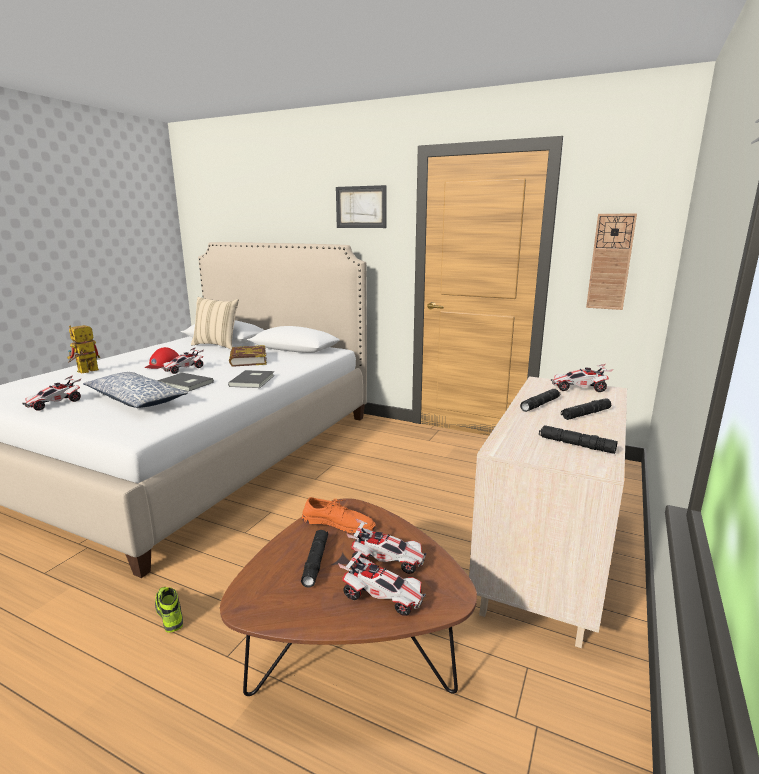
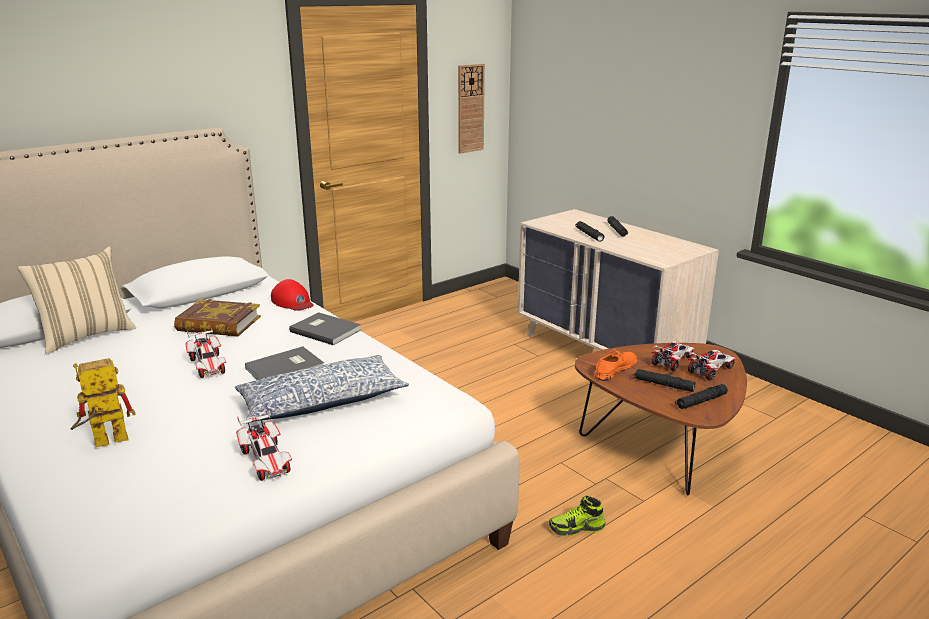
camera: 65 degrees left, 5 degrees up
(84, 372) = (103, 443): toy robot -> toy robot turned 90 degrees clockwise
(162, 364) = (149, 380): red cap -> red cap (293, 302)
(361, 207) = (216, 72): picture -> none
(576, 445) = (665, 245): black flashlight -> black flashlight (701, 401)
(579, 388) = (564, 218): toy car -> none

